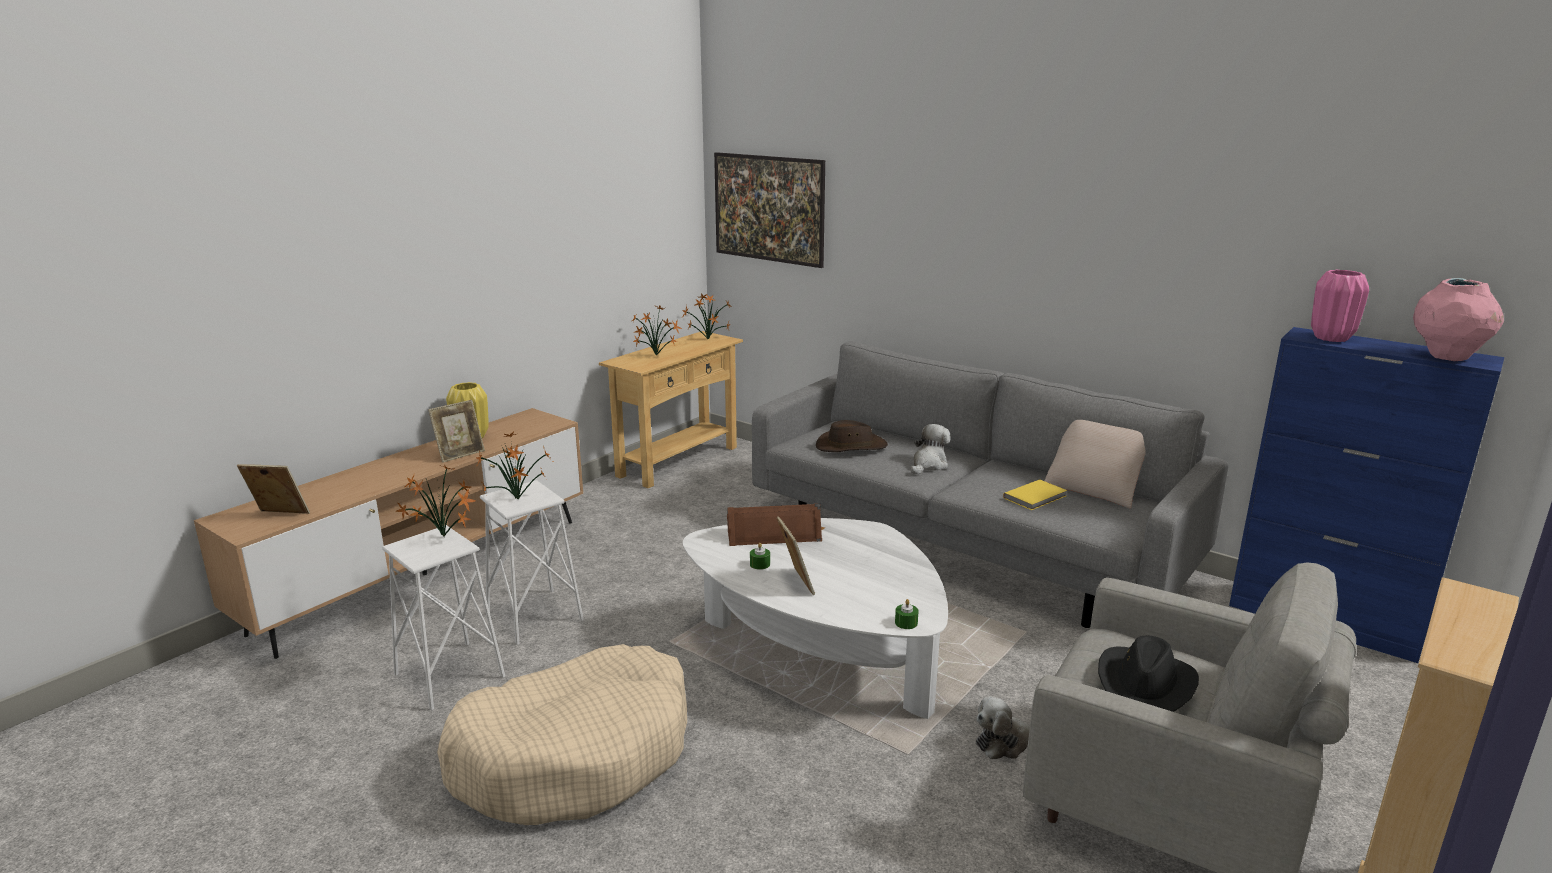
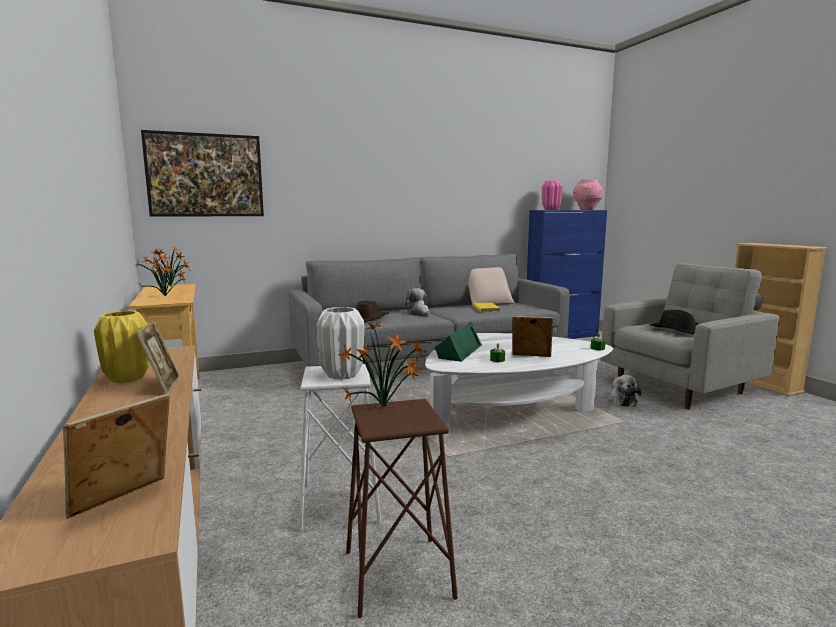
camera: 60 degrees left, 10 degrees down
(450, 675) = (398, 574): white stool -> brown stool
(520, 499) = (341, 375): potted plant -> white vase
(575, 755) = (579, 526): beige dog bed -> none
(773, 534) = (458, 351): brown speaker -> green speaker

